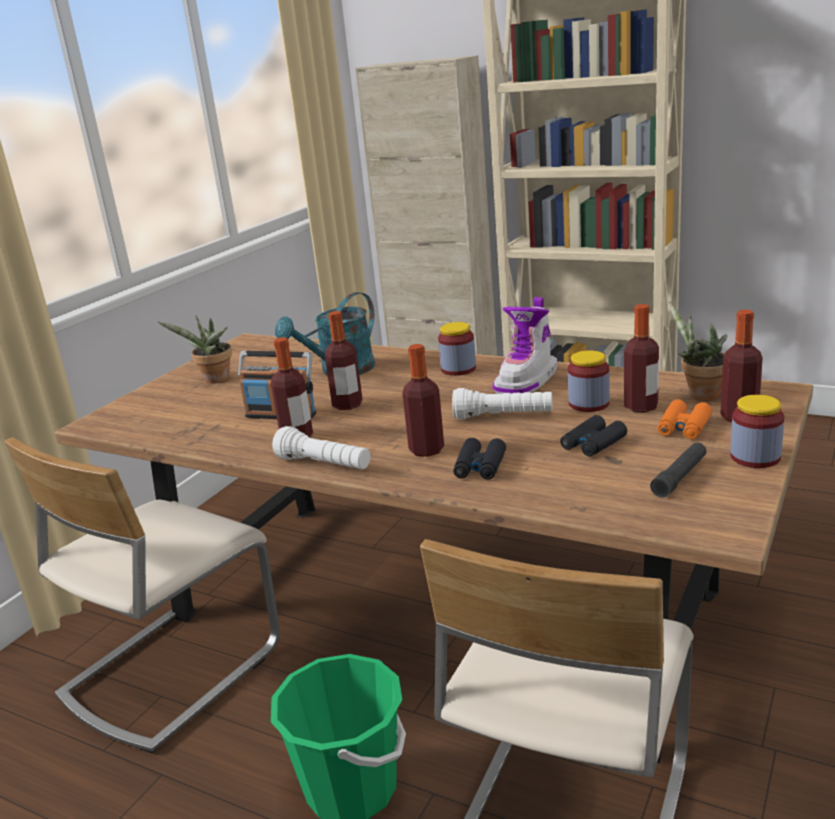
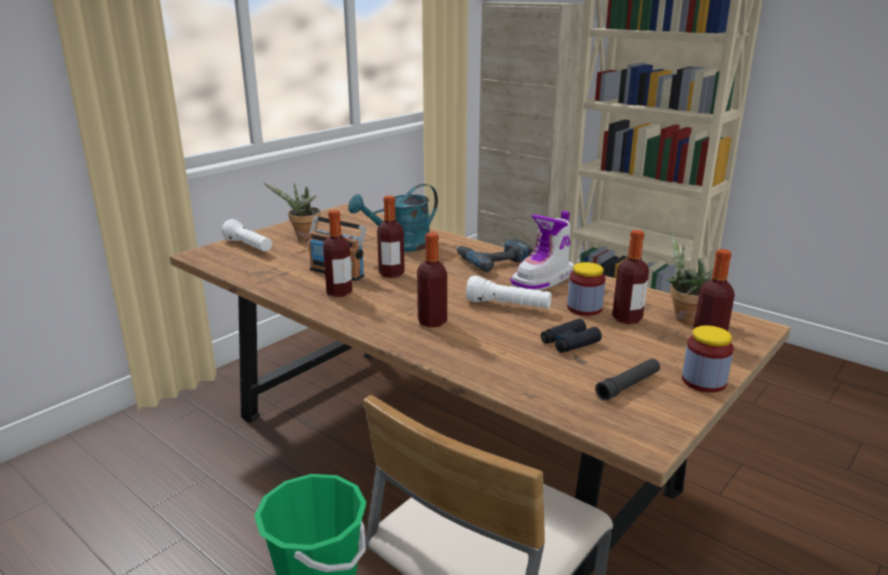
camera: 10 degrees right, 0 degrees up
(171, 671) = (223, 457): beige chair -> none
(324, 465) = (347, 318): white flashlight -> white flashlight (249, 247)
(458, 369) = (493, 260): jar -> power drill
(480, 467) = (467, 344): black binoculars -> none
(684, 427) = (654, 343): orange binoculars -> none

